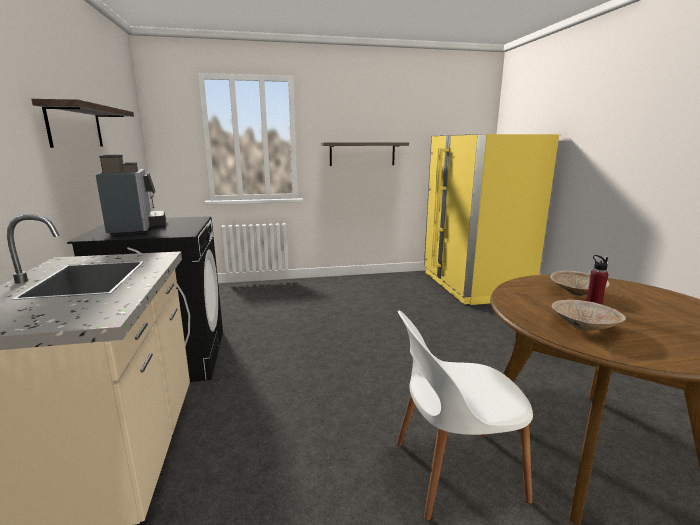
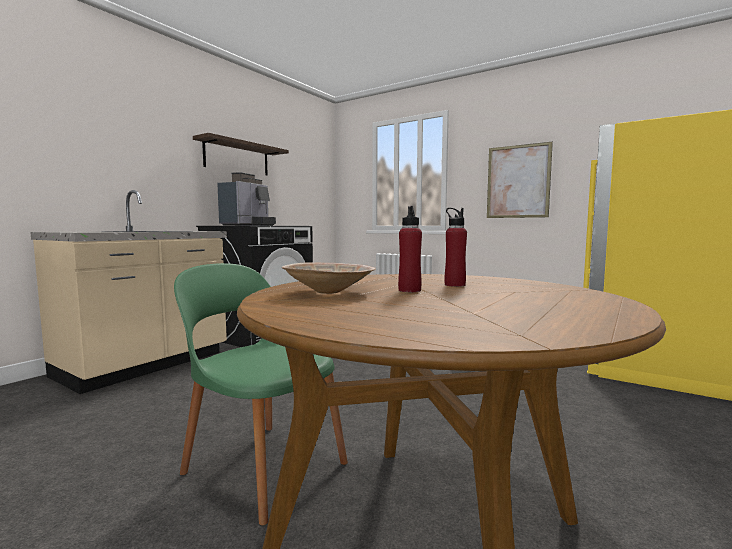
camera: 45 degrees right, 10 degrees down
(362, 154) = (518, 181): shelf -> picture
(454, 471) = (262, 466): white chair -> green chair
(576, 293) = (454, 285): beige bowl -> red bottle

